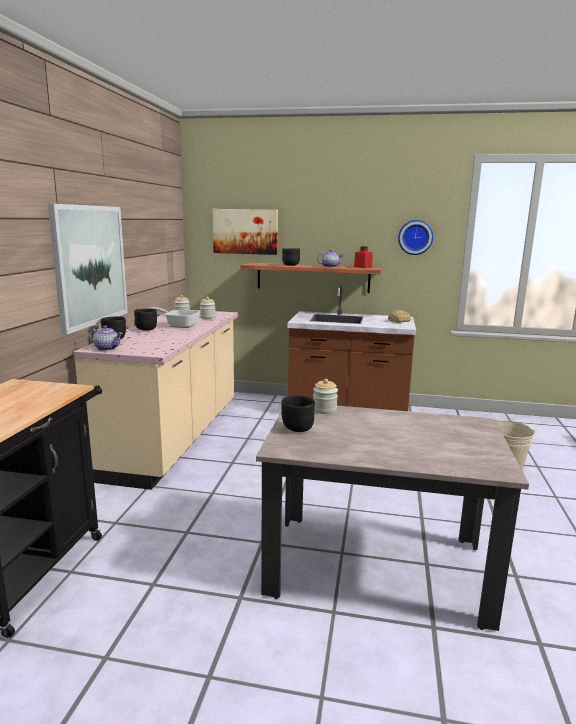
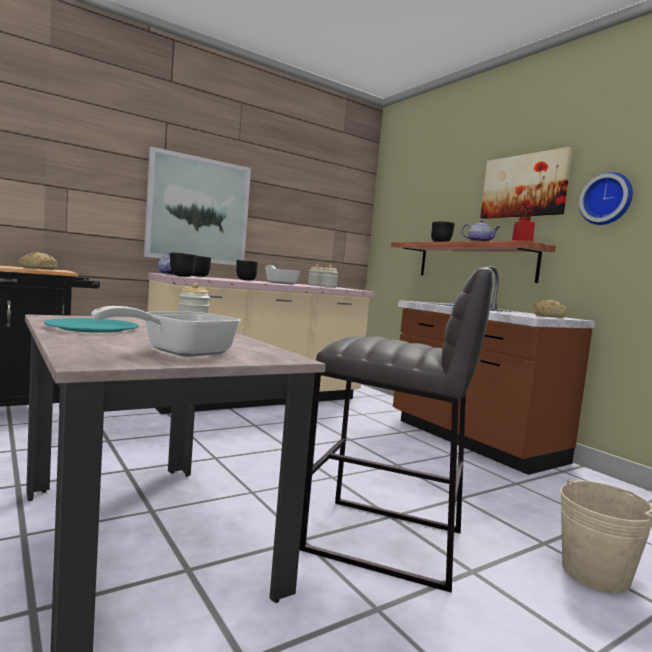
camera: 45 degrees right, 10 degrees down
(33, 393) = (38, 269): none -> bread
(245, 231) = (418, 211): picture -> picture (524, 186)
(297, 429) = (116, 319): black bowl -> black bowl (181, 276)
(354, 446) = (93, 328): none -> turquoise plate
(442, 496) = (386, 541): none -> grey stool
(466, 444) = (178, 353): none -> frying pan

